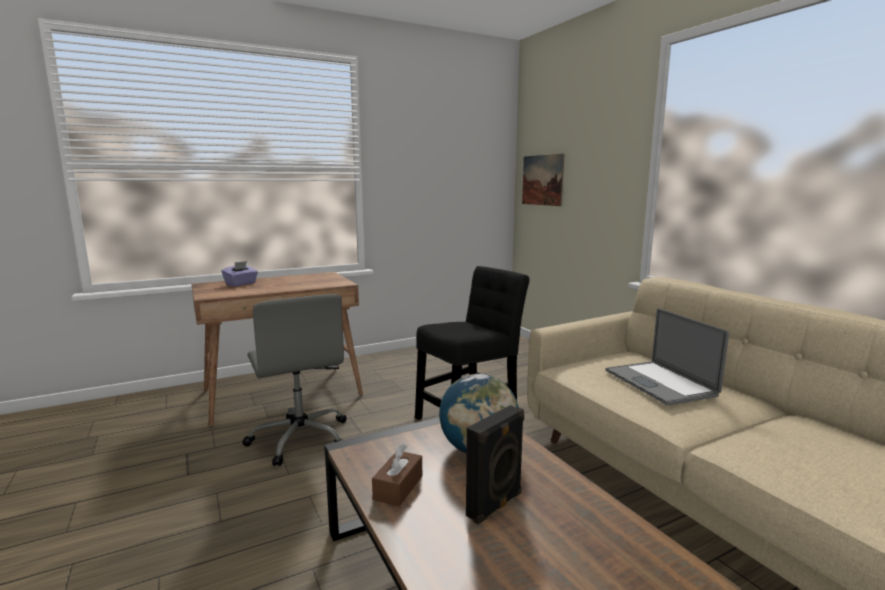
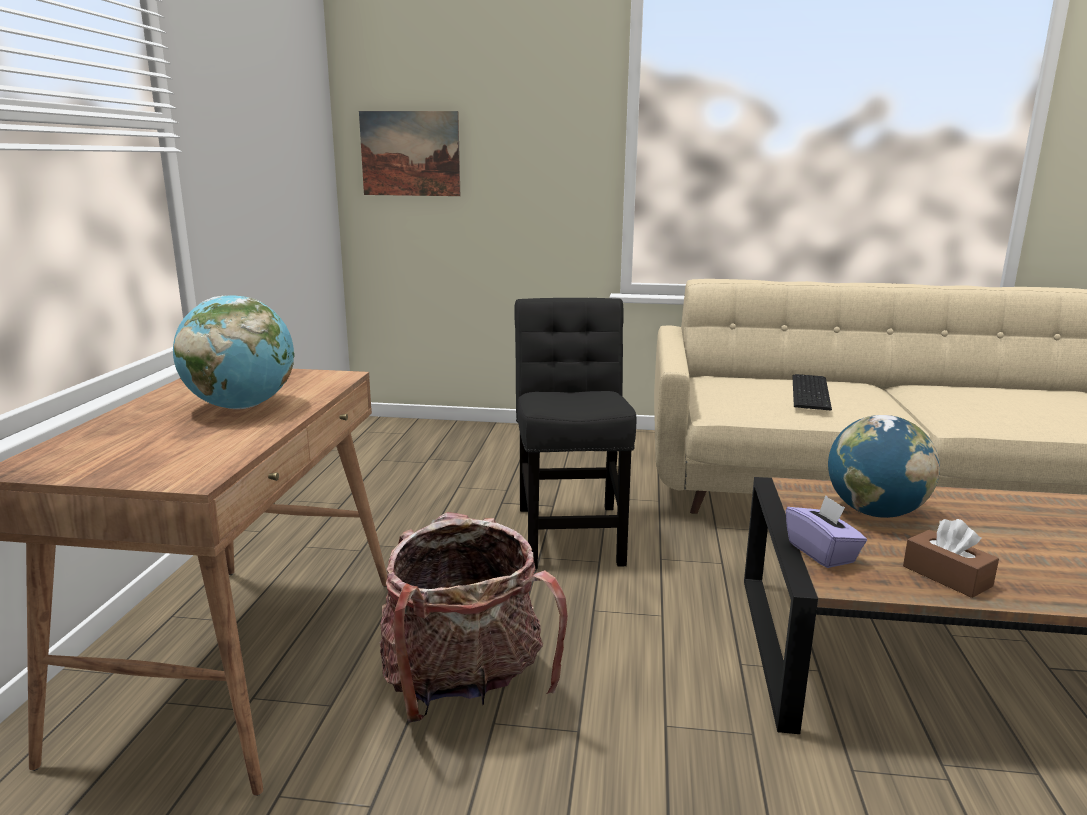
camera: 55 degrees left, 5 degrees up
(241, 284) = (129, 436): purple tissue box -> purple tissue box (822, 553)
(286, 284) = (241, 406): none -> globe
(300, 438) = (464, 687): grey office chair -> backpack
(496, 505) = (1004, 539): black speaker -> none
(659, 382) = (812, 392): laptop -> keyboard

